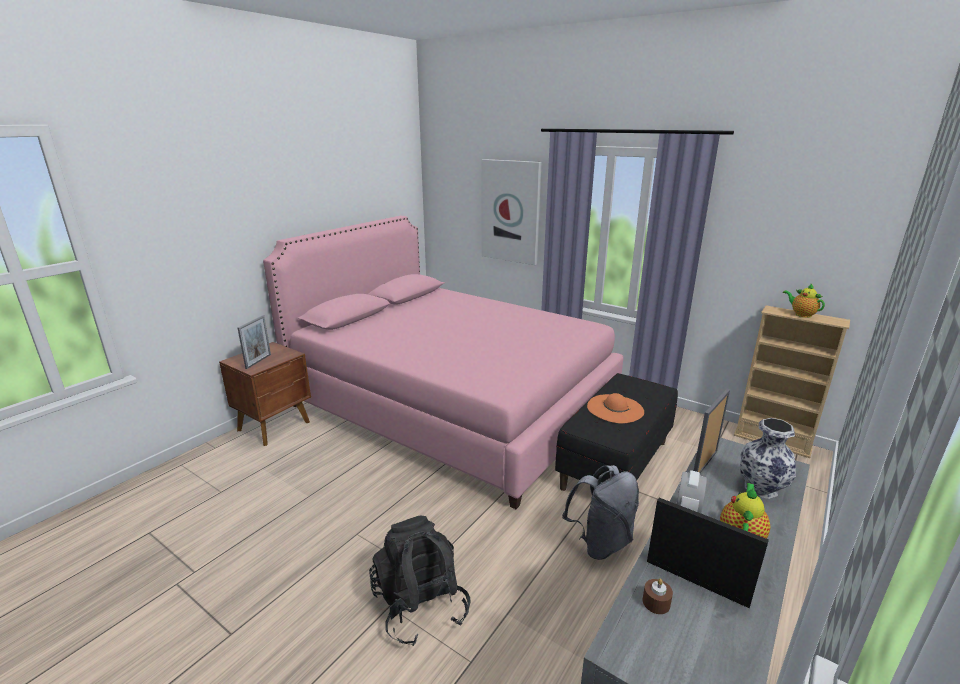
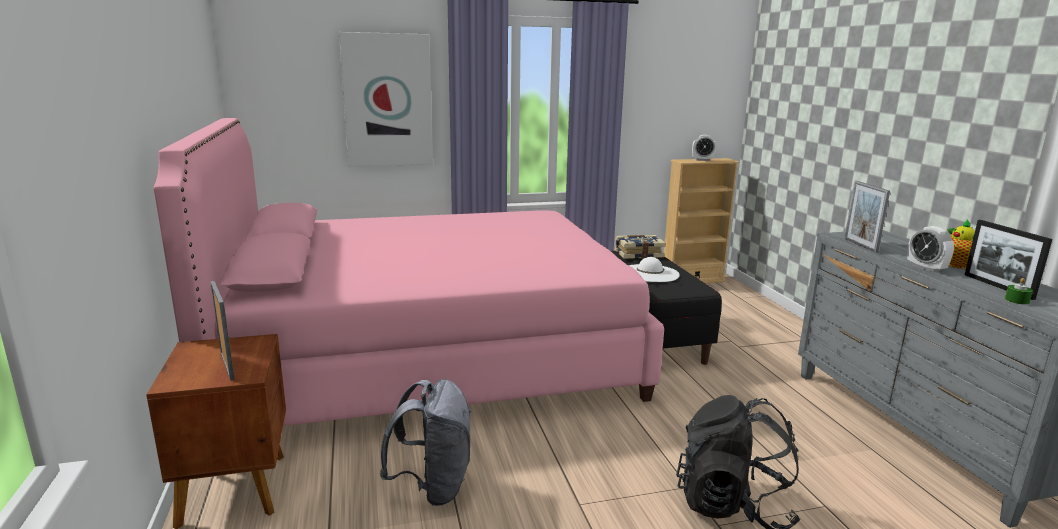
camera: 50 degrees left, 5 degrees down
(600, 543) = (735, 386): grey backpack -> grey backpack (433, 487)
(615, 408) = (649, 273): orange hat -> white hat
(650, 389) = (638, 254): none -> book
(656, 602) = (1016, 300): brown candle -> green candle
(696, 582) = (998, 286): picture frame -> picture frame turned 90 degrees counterclockwise
(761, 487) = (900, 244): vase -> none
(801, 314) = (702, 160): teapot -> alarm clock

